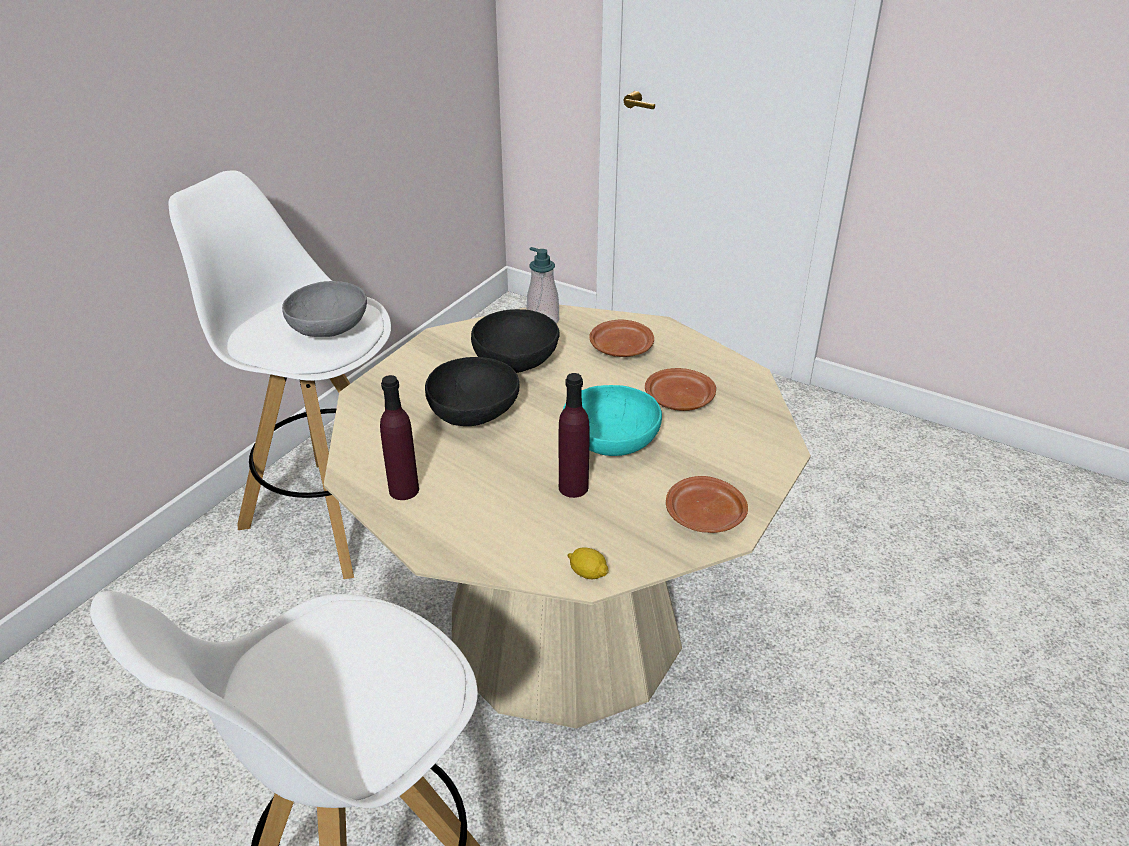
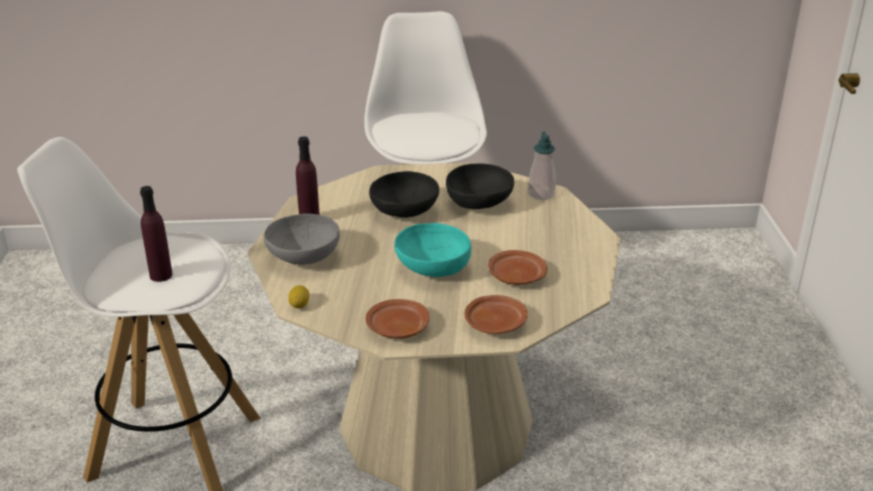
camera: 55 degrees right, 5 degrees down
(330, 331) = (430, 137): grey bowl -> grey bowl (303, 258)
(573, 487) = (373, 272): purple bottle -> purple bottle (161, 275)
(621, 348) = (549, 233): brown plate -> brown plate (495, 323)

